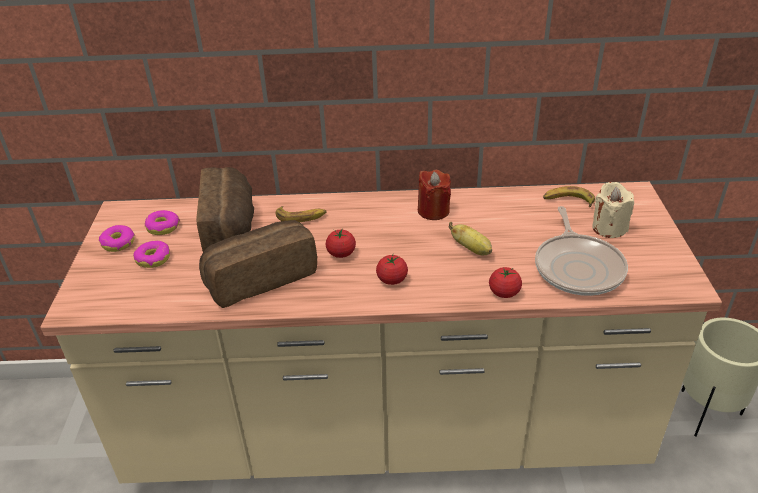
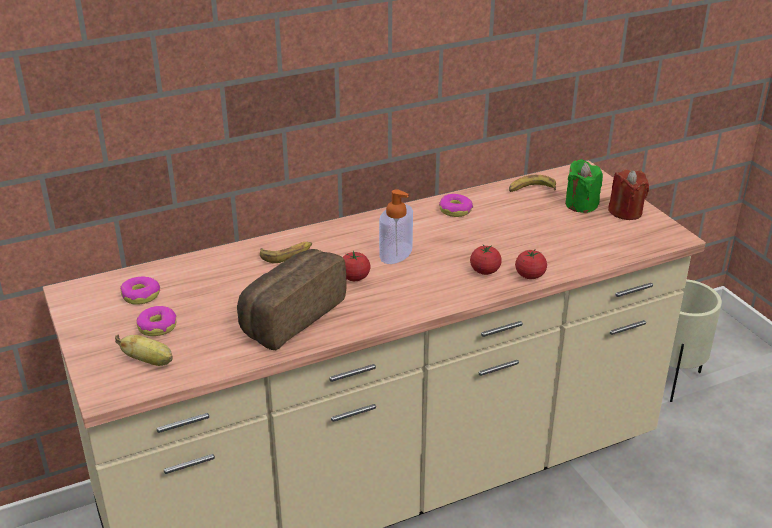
camera: 25 degrees left, 5 degrees down
(118, 243) = (102, 321): donut -> donut (455, 210)
(231, 228) = (219, 280): bread -> none
(392, 279) = (421, 288): tomato -> tomato (485, 271)
(394, 238) = (396, 253): none -> soap dispenser
(433, 211) = (415, 222): red candle -> red candle (625, 212)
(472, 249) = (476, 247): banana -> banana (149, 361)
(578, 267) = (577, 241): frying pan -> none
(609, 228) = (581, 204): beige candle -> green candle

